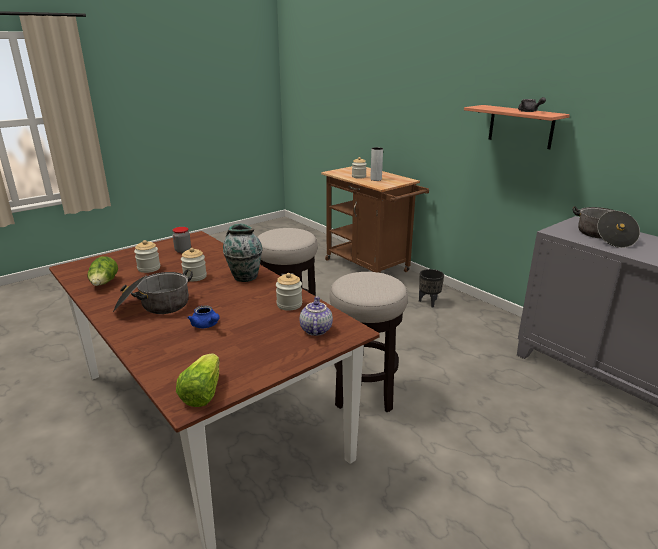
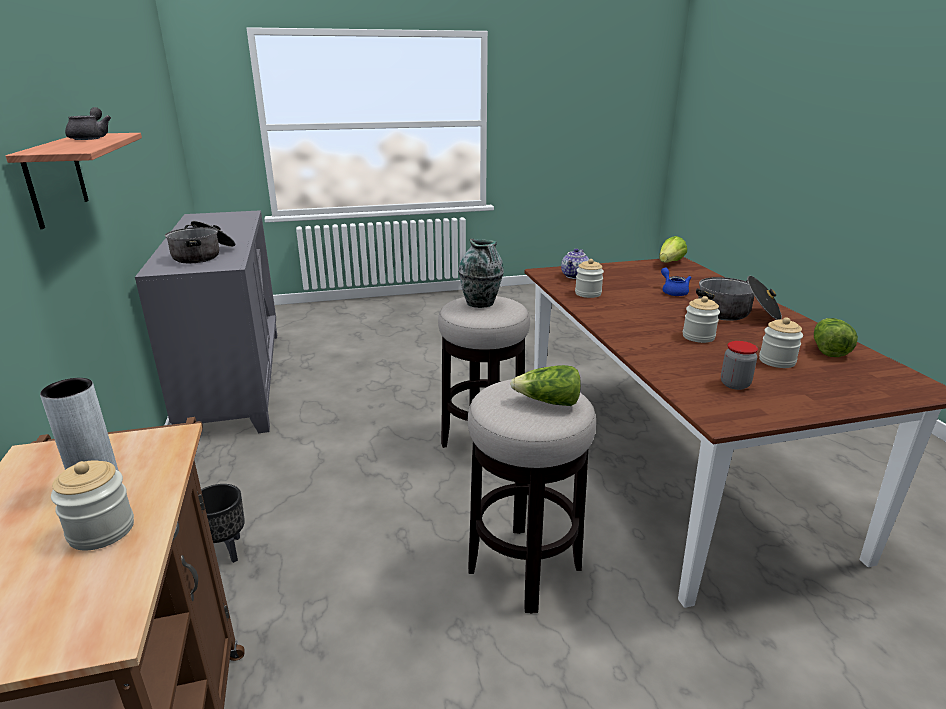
camera: 155 degrees left, 0 degrees up
(244, 277) = (630, 326): vase -> vase (481, 303)
(277, 235) = (548, 402): none -> lettuce

